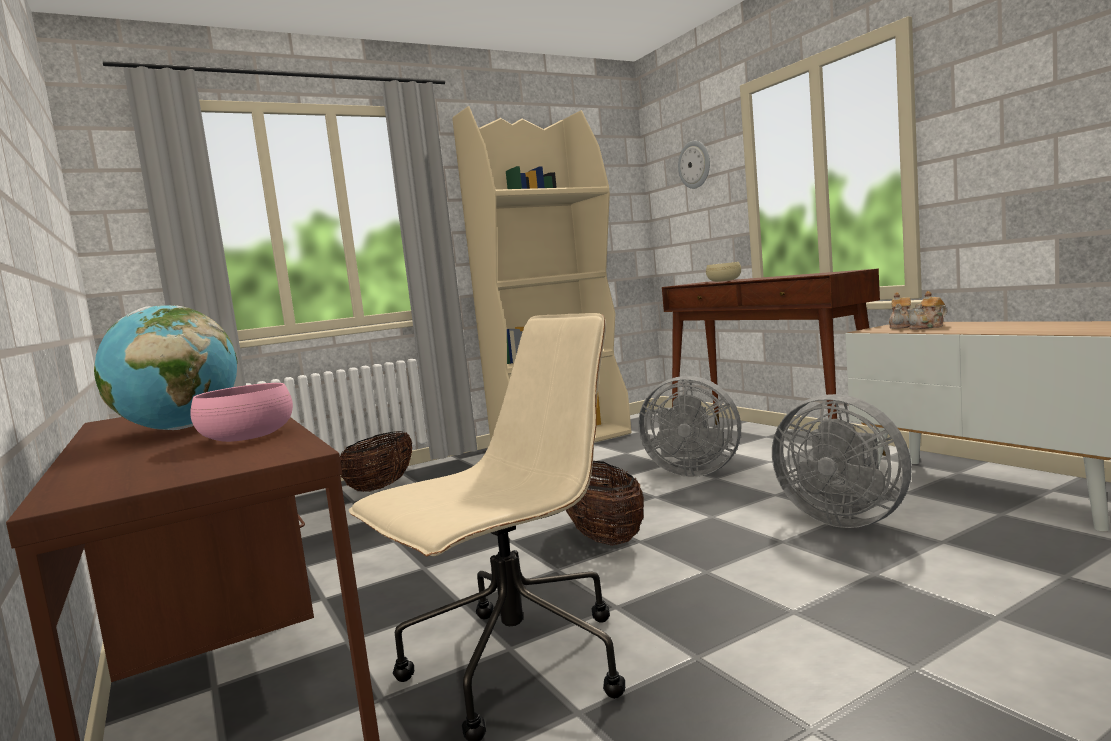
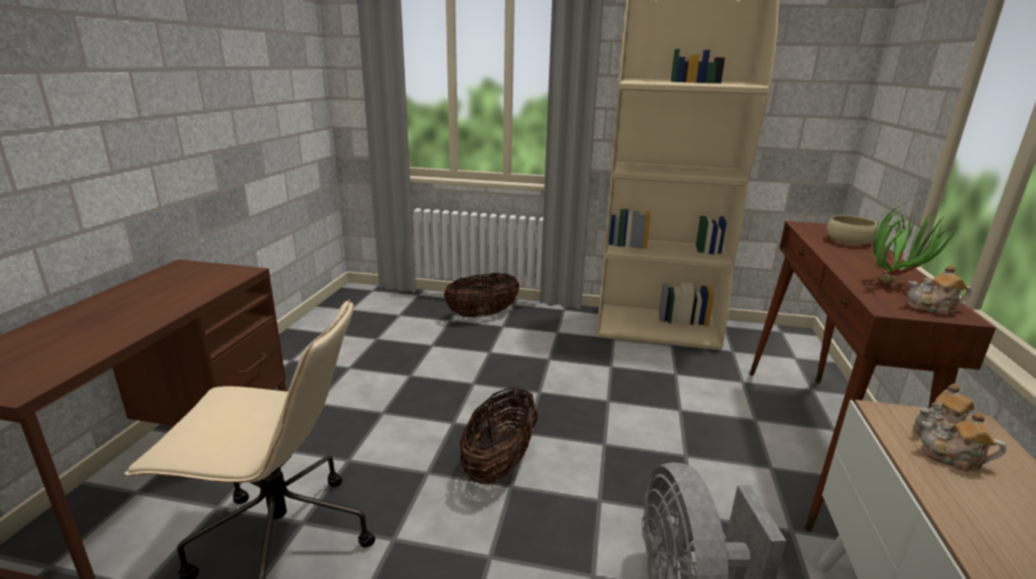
camera: 40 degrees right, 15 degrees up
(179, 429) = (135, 304): globe -> none
(247, 435) = (95, 343): pink bowl -> none
(691, 472) = (681, 433): grey fan -> none
(695, 164) = (921, 66): wall clock -> none
(798, 275) = (893, 283): none -> potted plant
(840, 271) = (933, 308): none -> teapot

